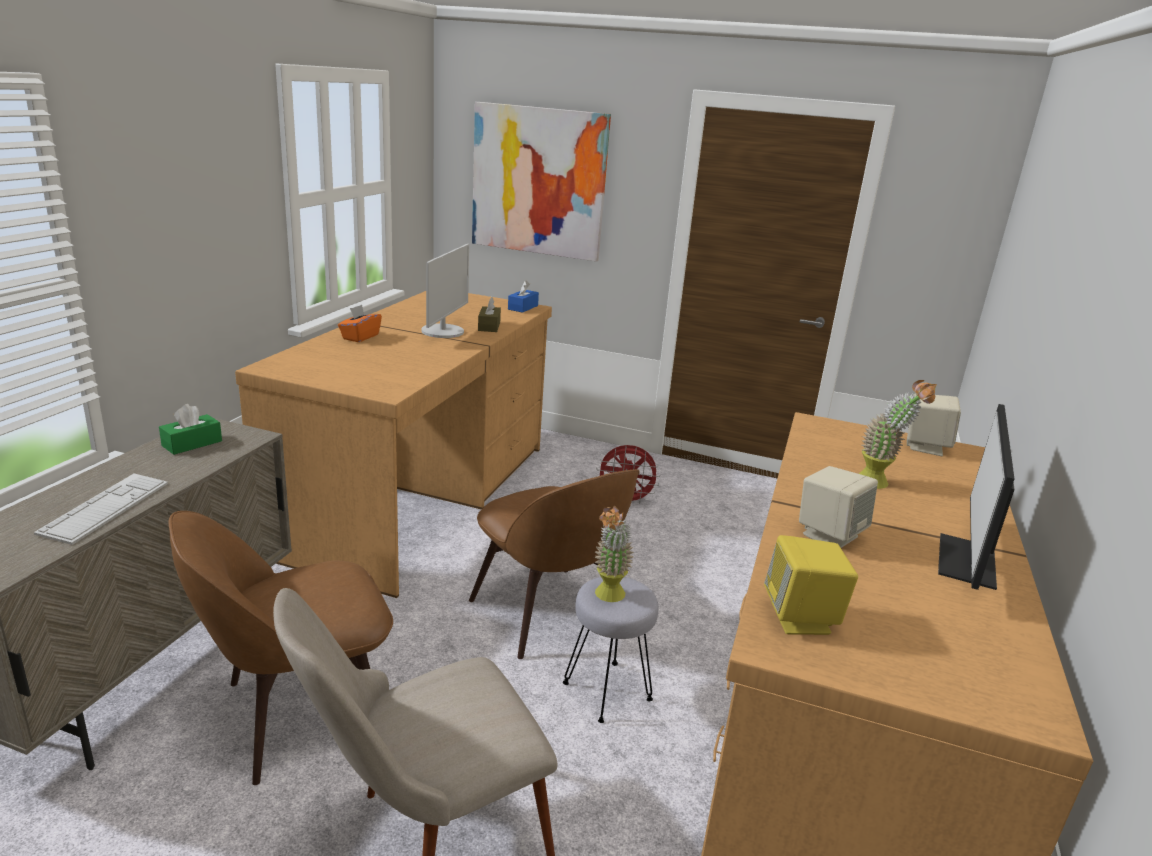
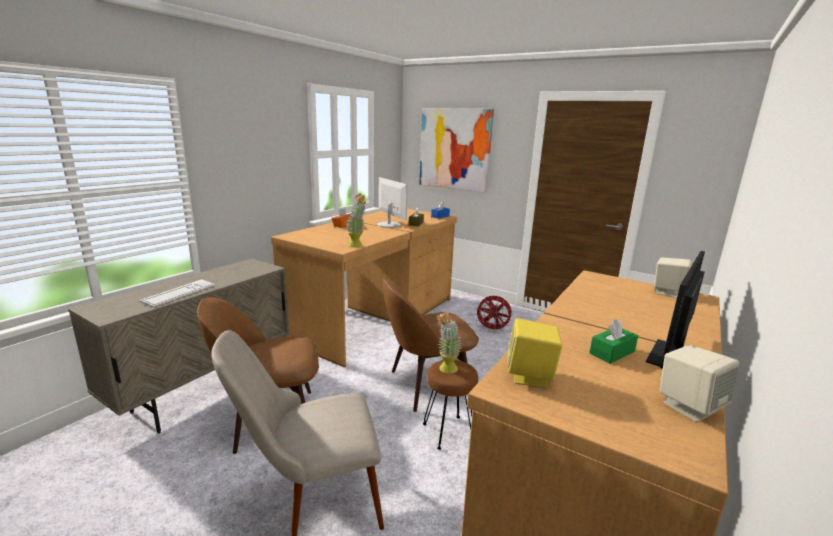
camera: 15 degrees right, 5 degrees down
(192, 443) = (238, 269): green tissue box -> green tissue box (612, 352)
(443, 331) = (389, 225): monitor -> monitor turned 60 degrees counterclockwise
(548, 614) = (427, 385): brown chair -> brown chair turned 90 degrees clockwise
(607, 690) = (448, 431): grey stool -> brown stool
(829, 535) = (574, 333): beige speaker -> beige speaker (689, 406)
(880, 484) = (625, 309): potted plant -> potted plant (357, 246)

